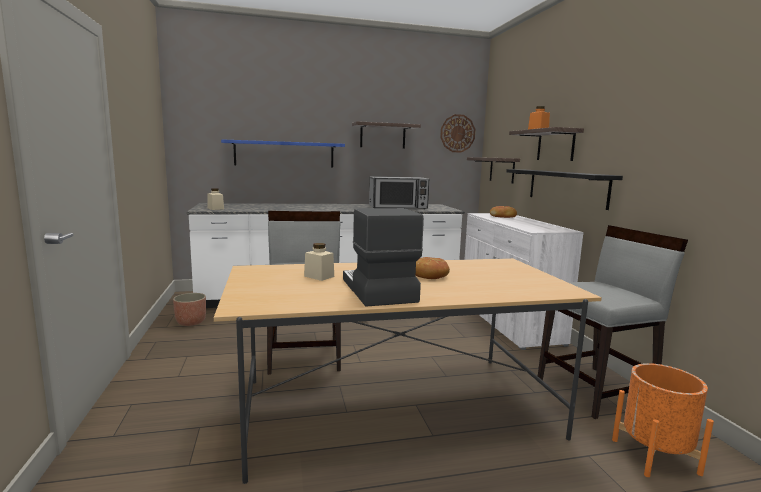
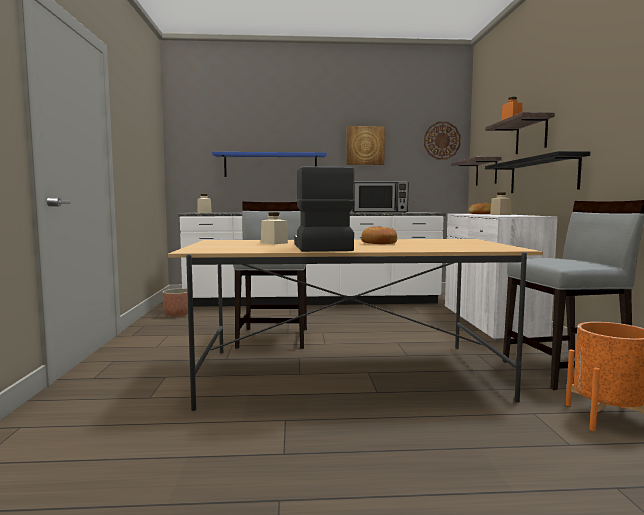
camera: 10 degrees right, 5 degrees down
(382, 136) = (365, 145): shelf -> picture
(523, 221) = (500, 214): none -> beige jar

